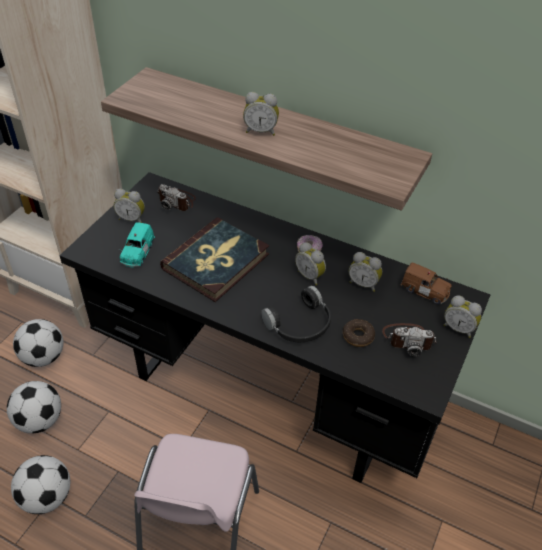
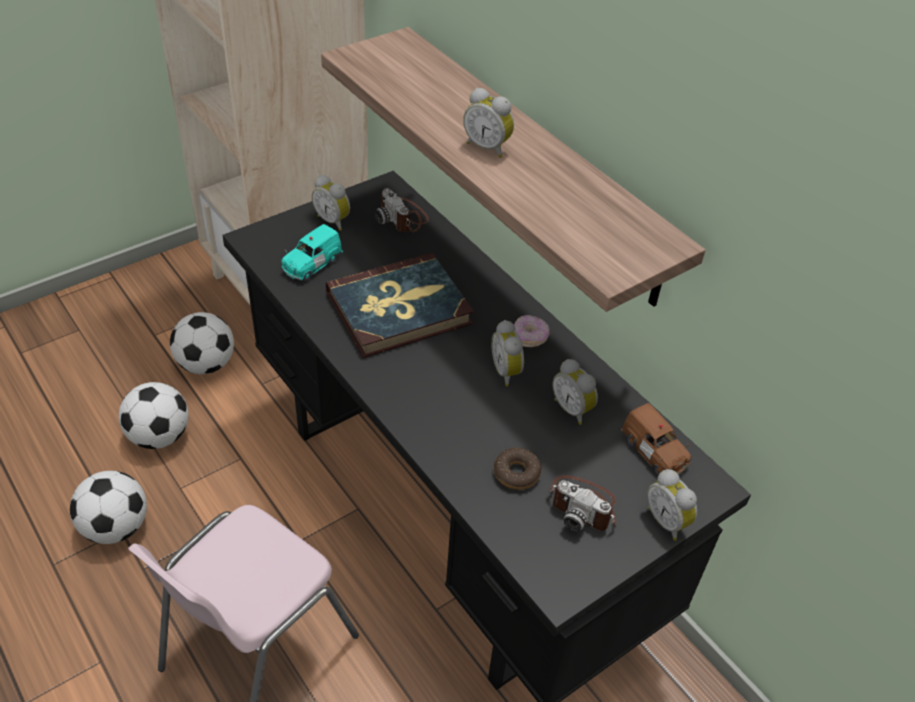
camera: 25 degrees right, 0 degrees up
(300, 325) = (450, 428): black headphones -> none

